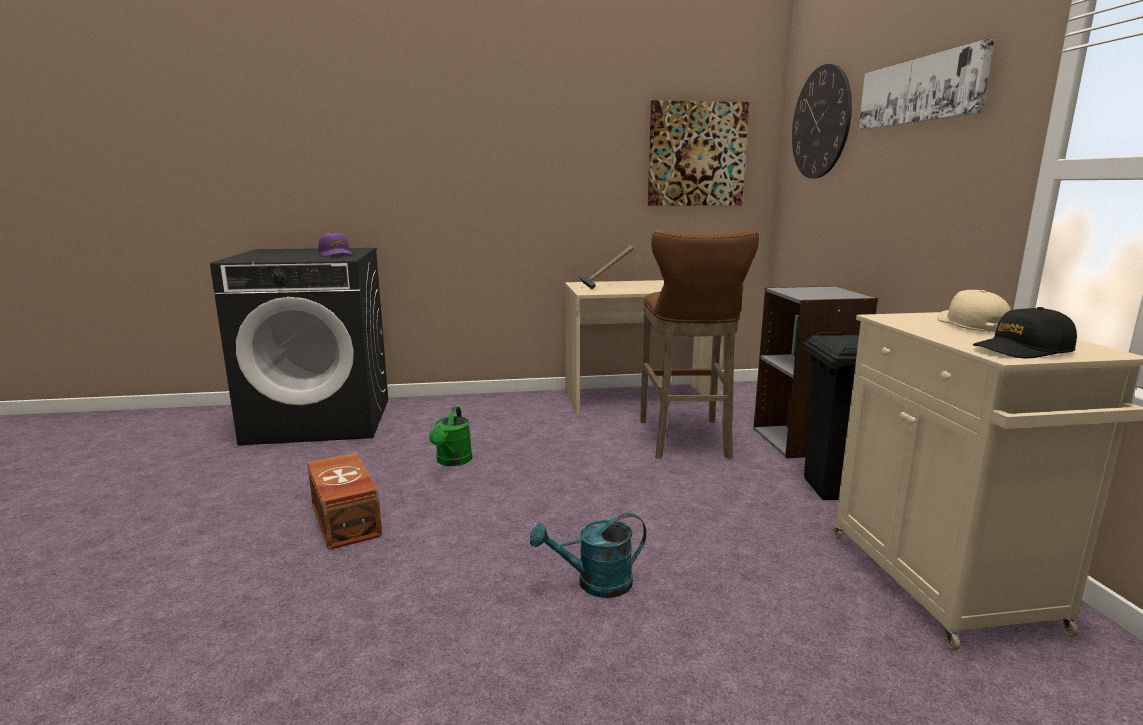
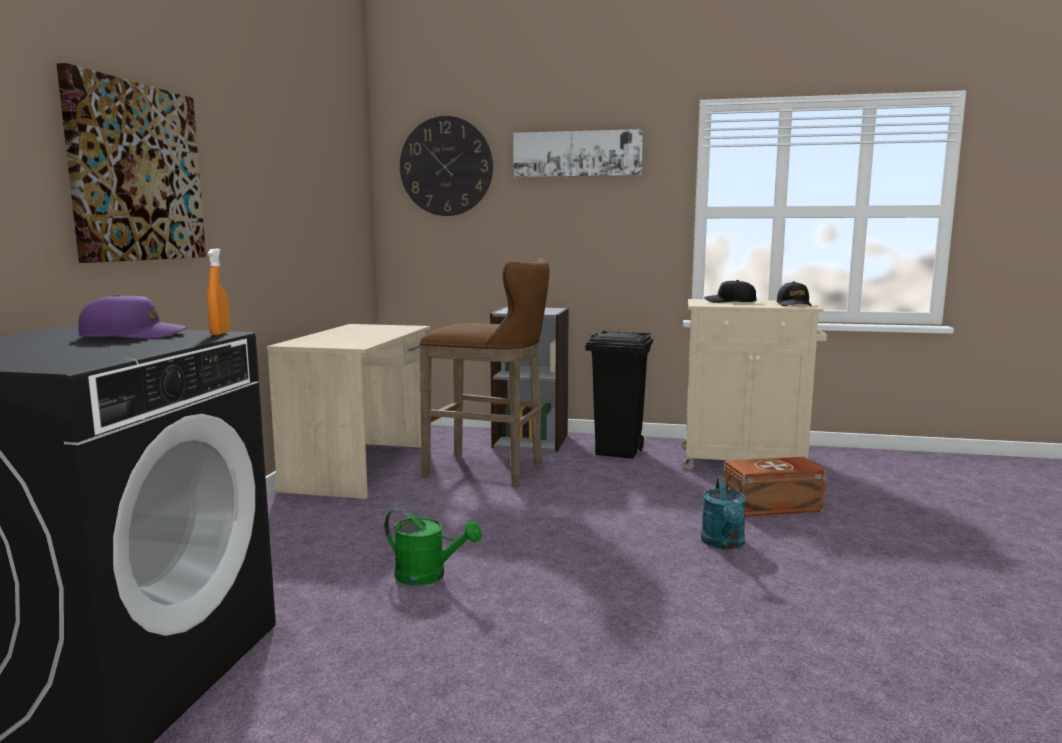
camera: 70 degrees left, 5 degrees down
(344, 521) = (546, 654): brown storage box -> brown storage box (773, 506)
(346, 258) = (220, 333): none -> orange spray bottle
(605, 286) = (330, 340): hammer -> none
(696, 154) = (335, 187): picture -> picture (135, 173)
(971, 325) = (730, 301): beige cap -> black cap

